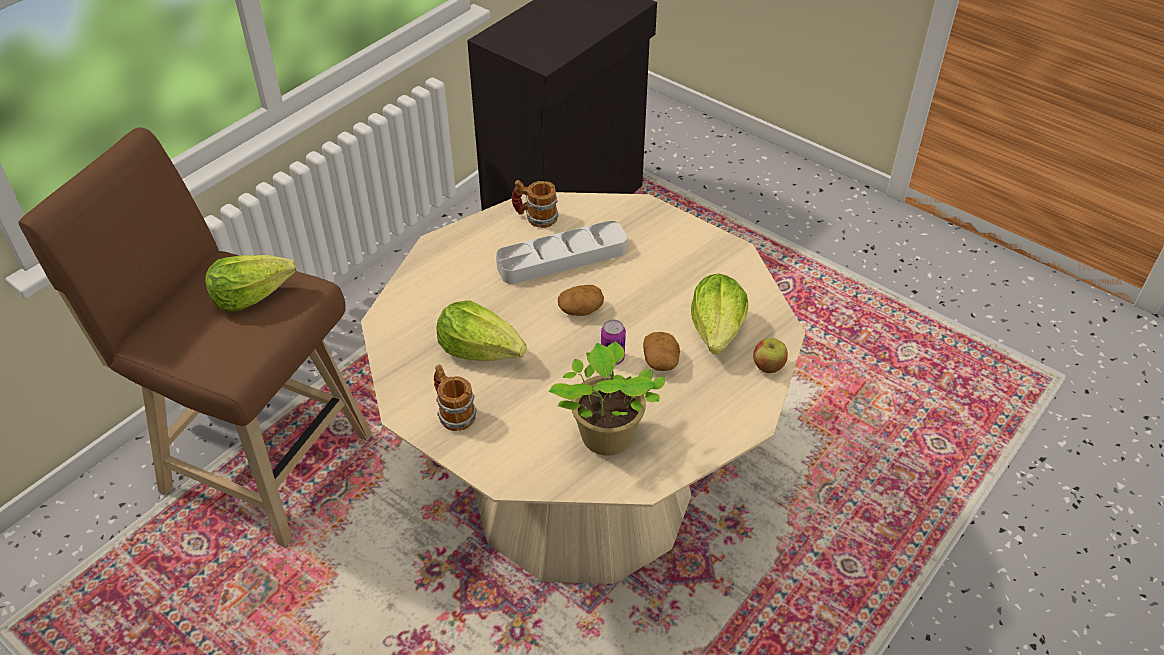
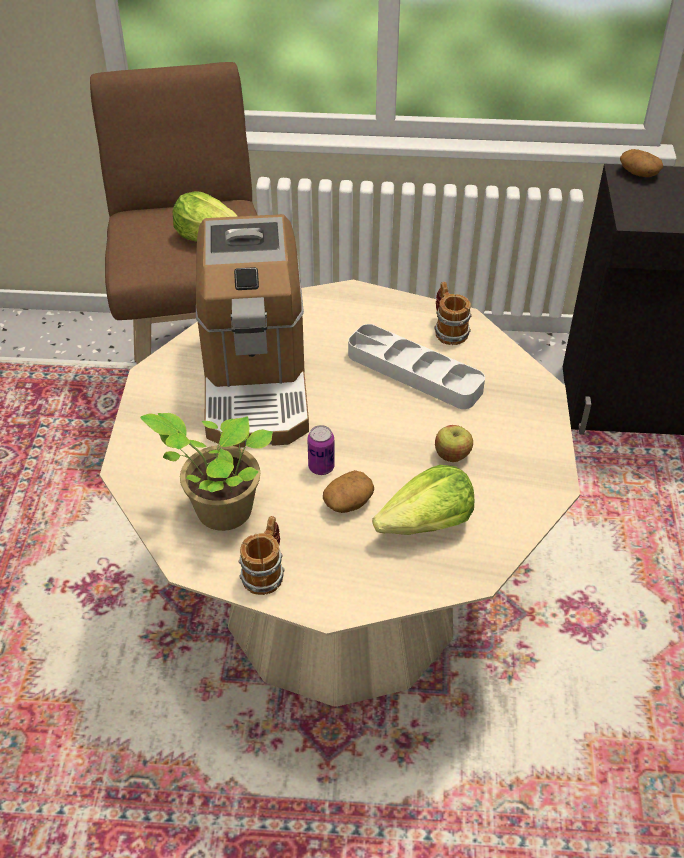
camera: 55 degrees right, 0 degrees up
(453, 412) = (173, 401): mug -> mug (266, 571)
(481, 350) = (255, 381): lettuce -> coffee machine
(580, 309) = (361, 416): potato -> potato (638, 173)
(768, 366) = (415, 586): apple -> apple (452, 455)

